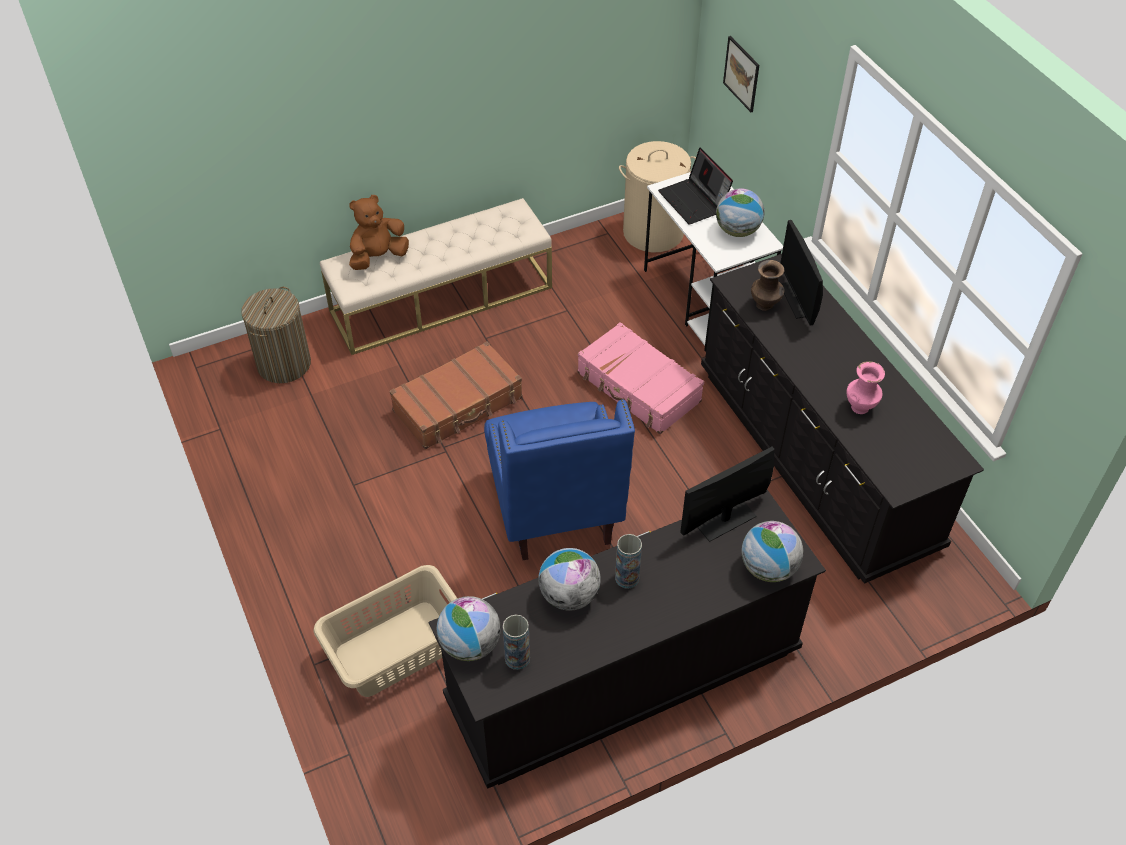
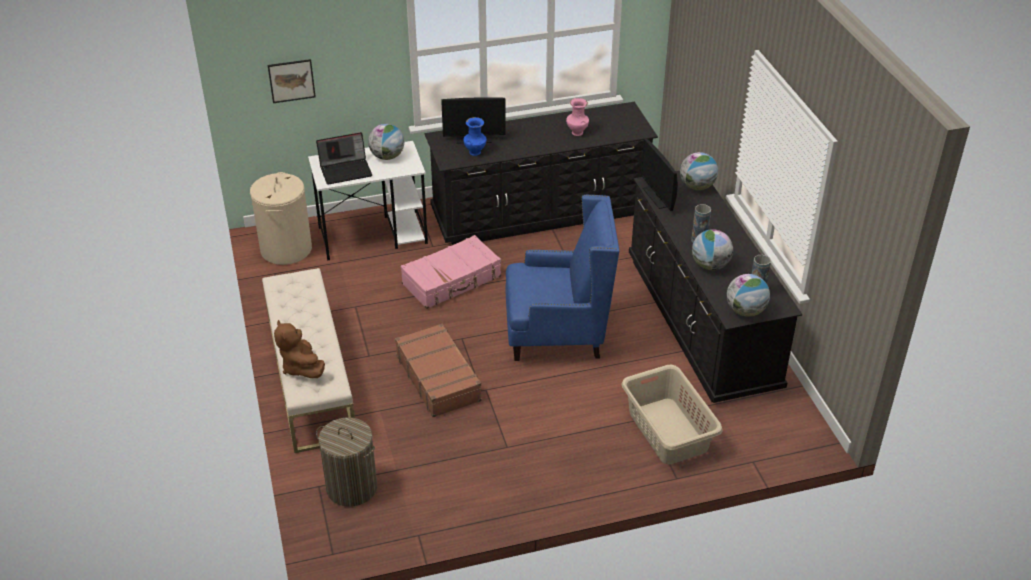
camera: 80 degrees left, 10 degrees down
(765, 305) = (475, 152): brown vase -> blue vase

